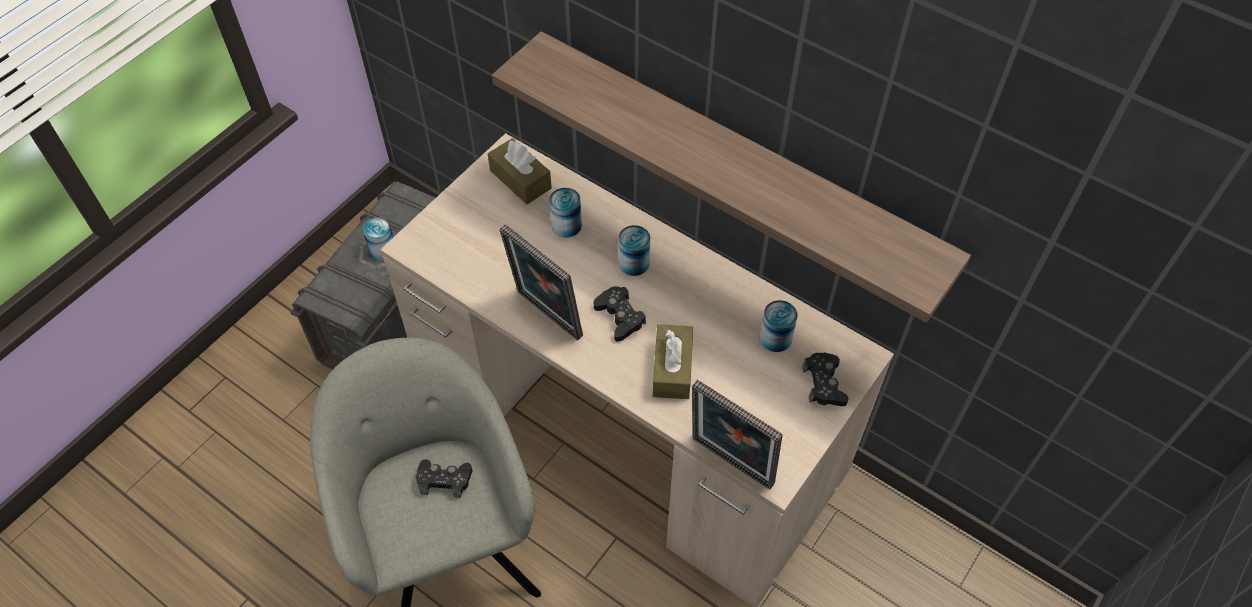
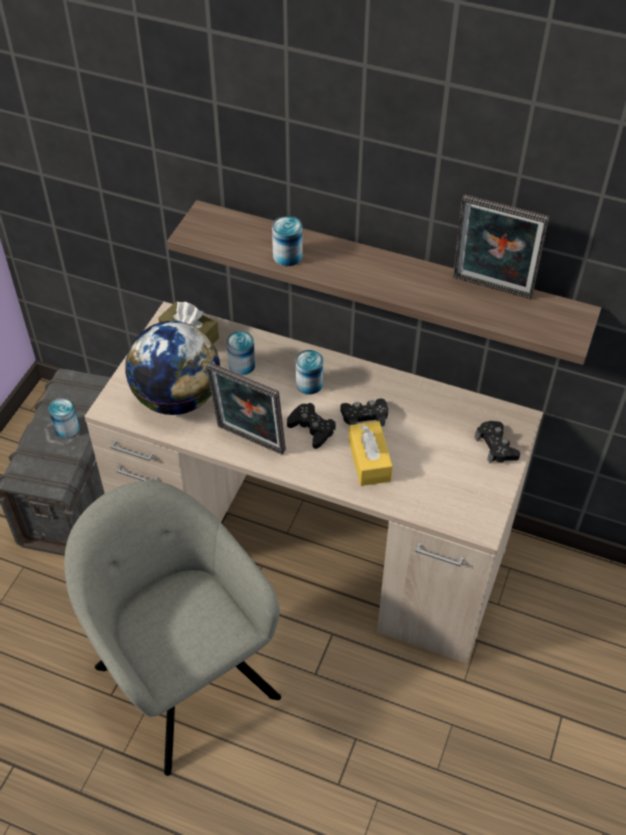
camera: 15 degrees left, 5 degrees down
(444, 480) = (188, 604): black game controller -> black game controller (364, 416)
(484, 250) = (177, 398): none -> globe
(672, 369) = (369, 461): brown tissue box -> yellow tissue box
(729, 465) = (441, 525): picture frame -> picture frame (491, 289)
(775, 338) = (445, 419): can -> can (287, 256)

